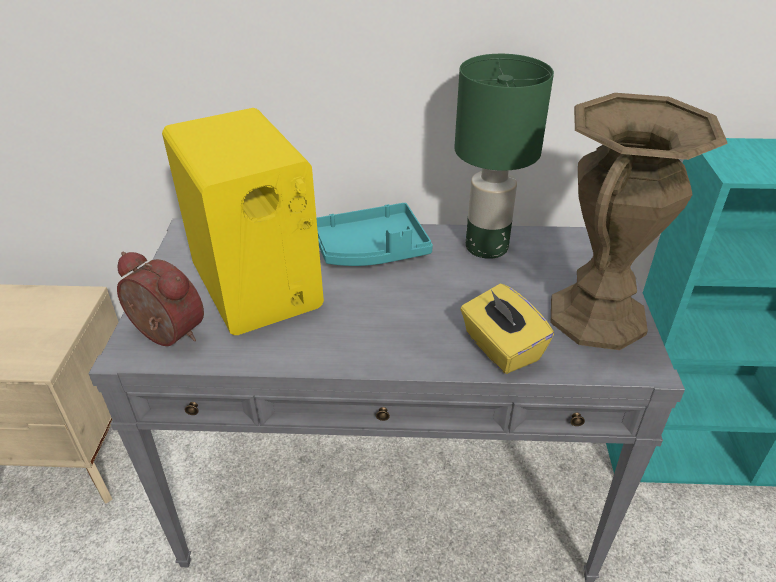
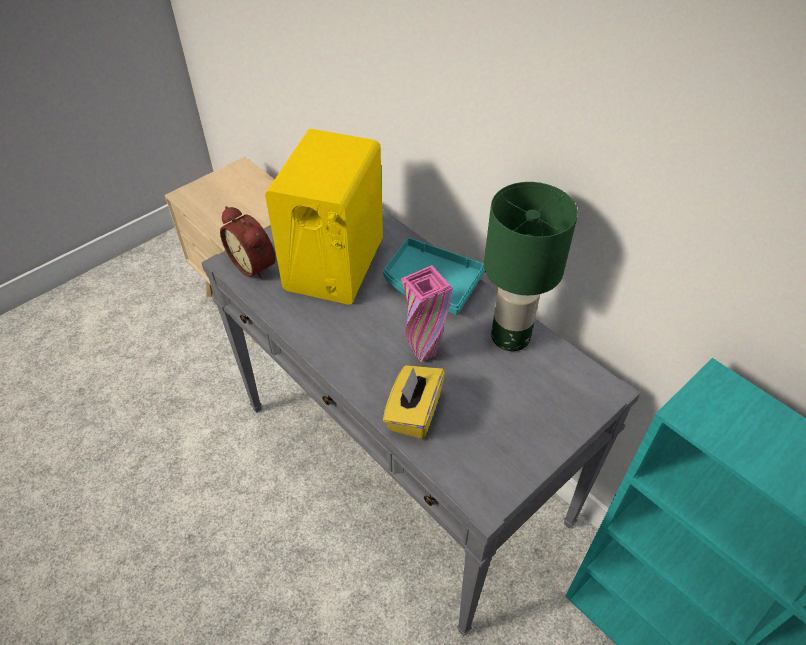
camera: 45 degrees right, 10 degrees up
(165, 335) = (255, 264): alarm clock -> alarm clock turned 150 degrees clockwise
(441, 300) = (423, 353): none -> pink vase
(597, 316) = (508, 444): brown vase -> none

